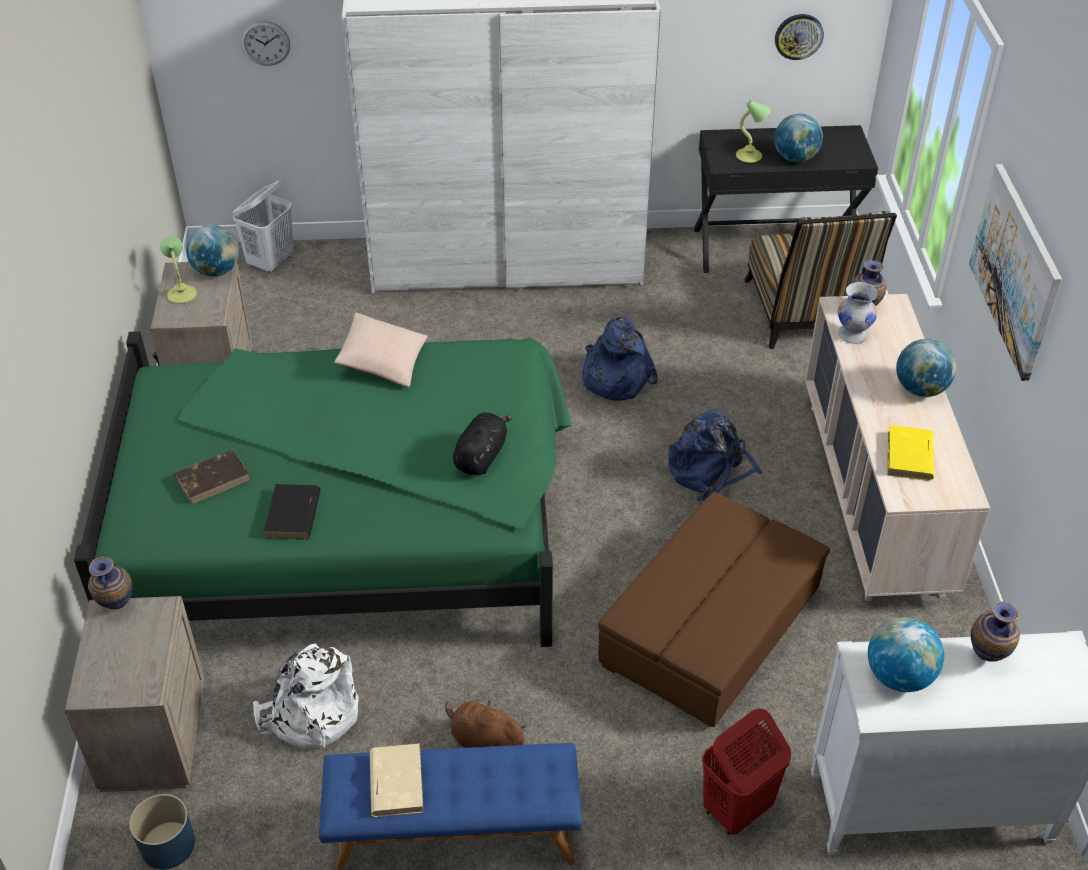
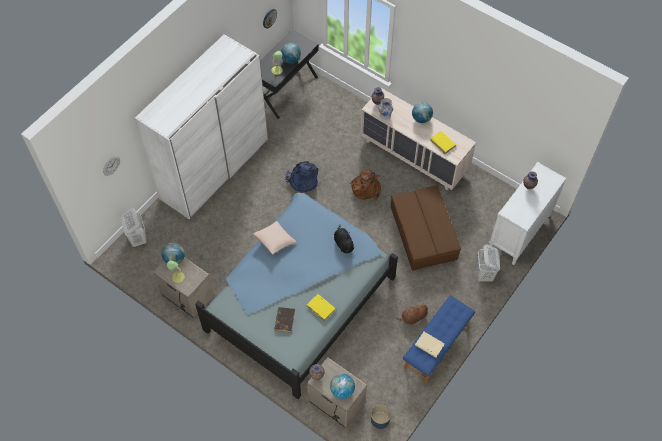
camera: 50 degrees left, 15 degrees up
(293, 515) = (321, 308): black book -> yellow book
(311, 715) = (365, 355): white backpack -> none
(353, 524) = (298, 297): green bed -> blue bed
(709, 471) = (366, 188): blue backpack -> brown backpack
(736, 810) = (484, 274): red laundry basket -> white laundry basket
(805, 316) = (326, 109): chair -> none
(899, 676) = (518, 209): globe -> globe (342, 390)
(1015, 270) = (441, 71): picture -> none

